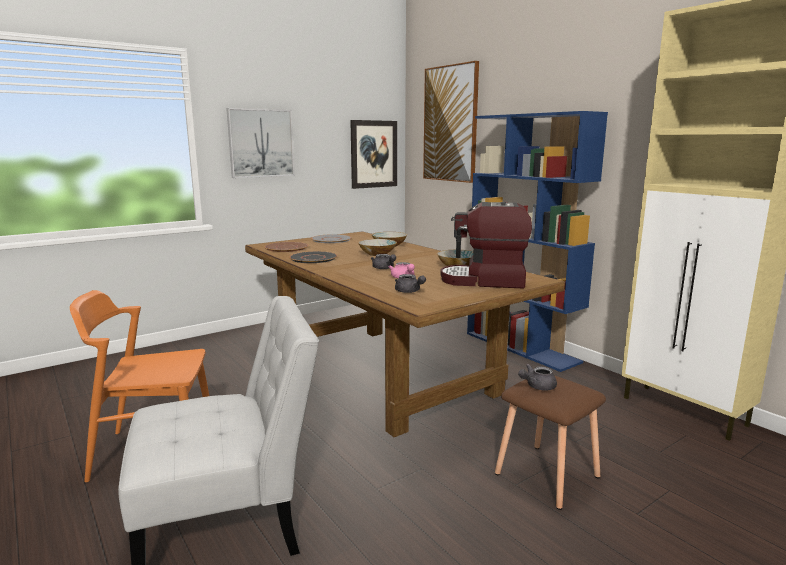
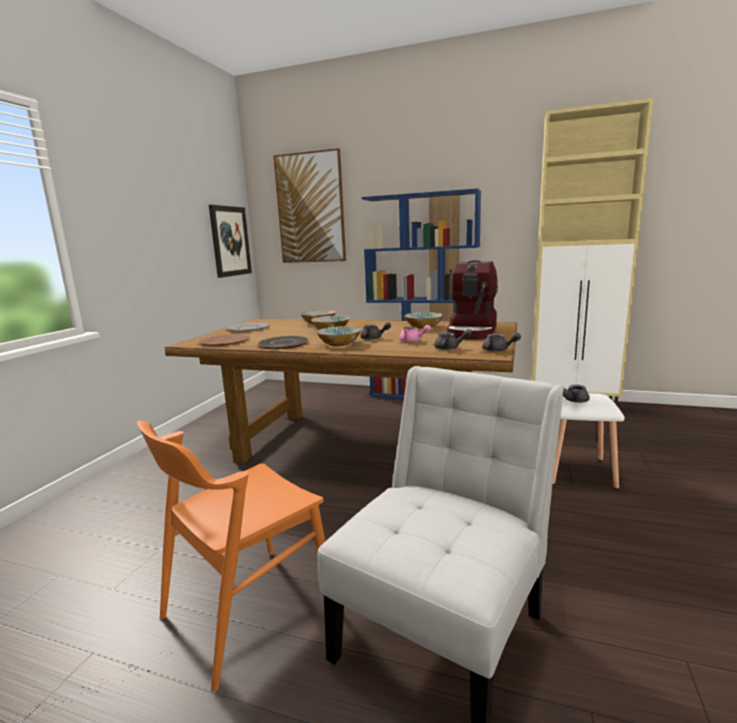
camera: 35 degrees left, 0 degrees up
(261, 143) = (133, 228): picture -> none
(346, 267) = (340, 344): none -> bowl
(440, 304) = (499, 350): none -> grey teapot
(484, 281) = (473, 331): coffee machine -> coffee machine turned 45 degrees counterclockwise
(547, 476) = (578, 472): brown stool -> white stool

